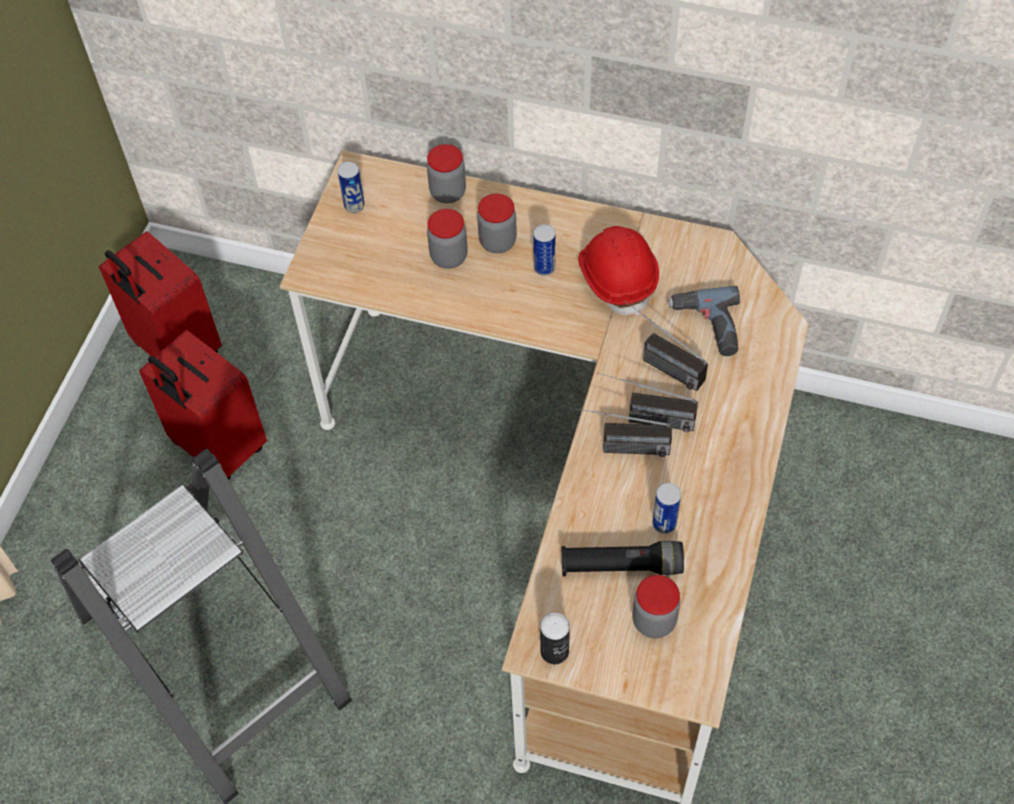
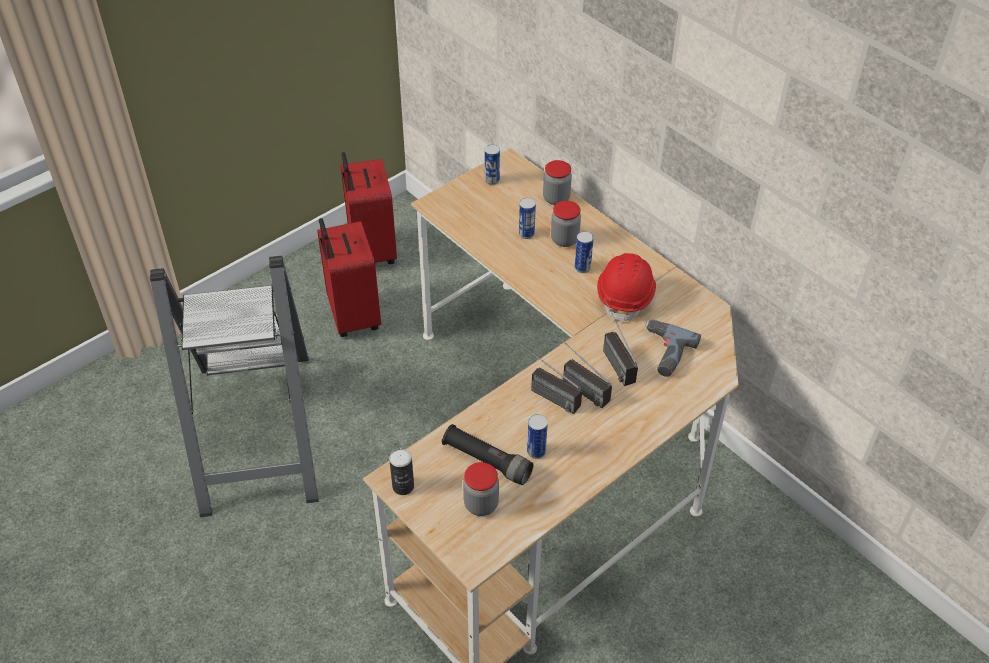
camera: 30 degrees right, 10 degrees down
(449, 257) = (526, 234): jar -> can

